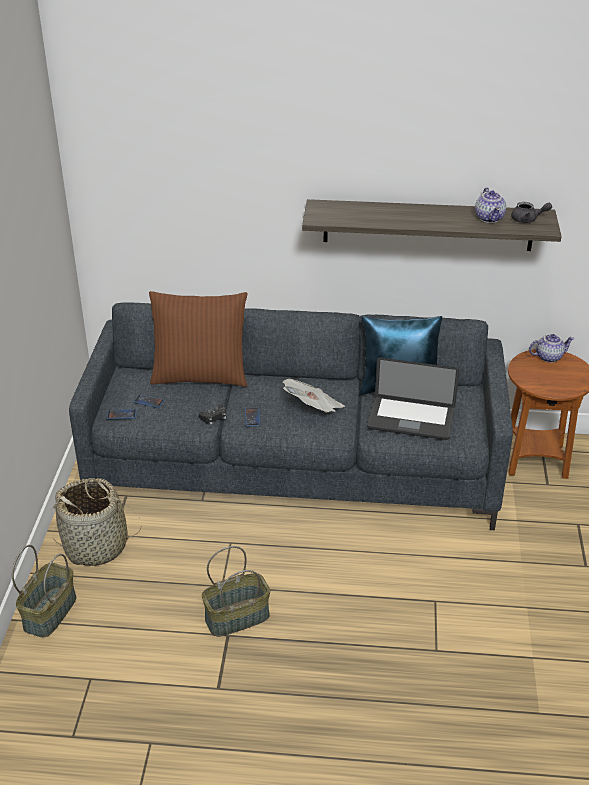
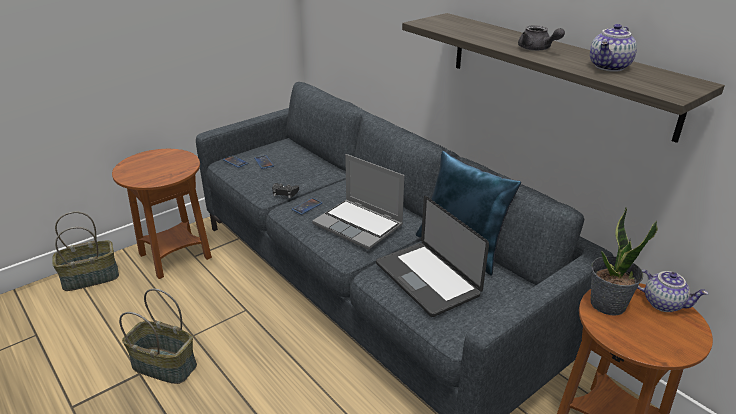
camera: 45 degrees right, 5 degrees down
(96, 546) = (175, 257): basket -> brown side table
(200, 376) = (323, 164): brown pillow -> none
(313, 409) = (359, 225): newspaper -> laptop
(527, 220) = (661, 81): grey teapot -> grey teapot (537, 49)
(527, 374) = (607, 304): none -> potted plant

